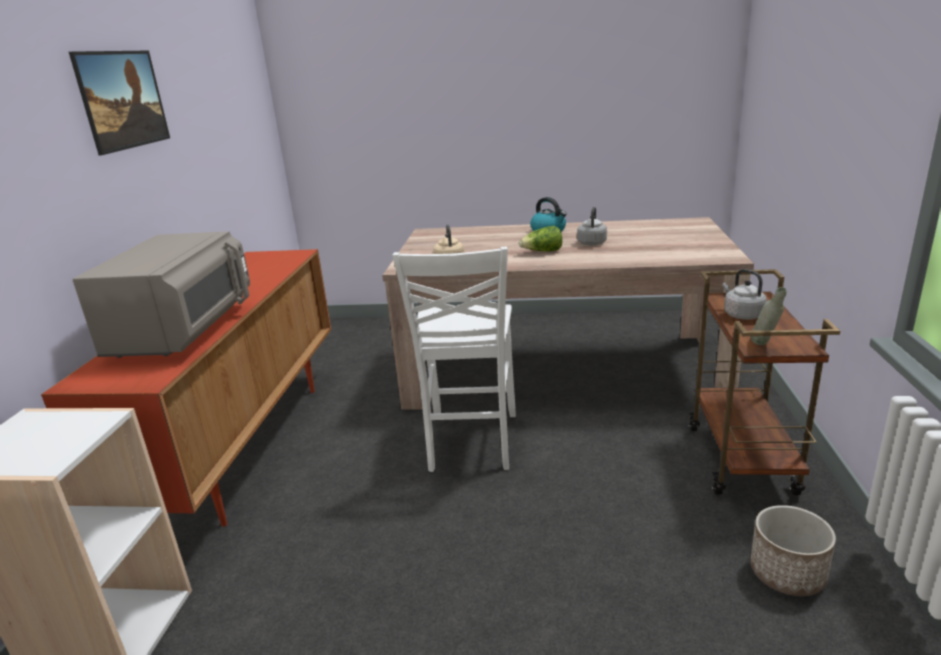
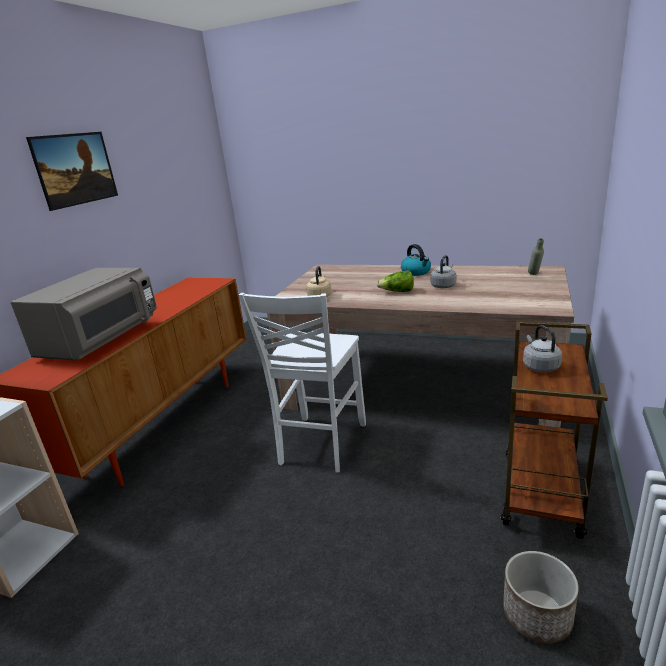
camera: 15 degrees right, 0 degrees up
(764, 346) = (541, 401): grey bottle -> grey bottle (535, 275)

